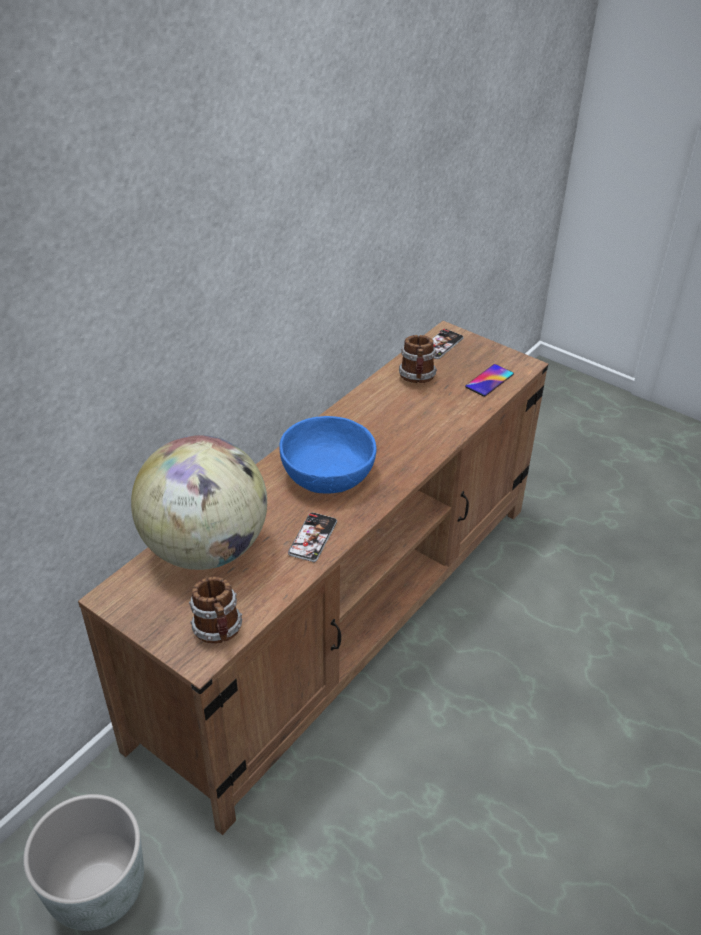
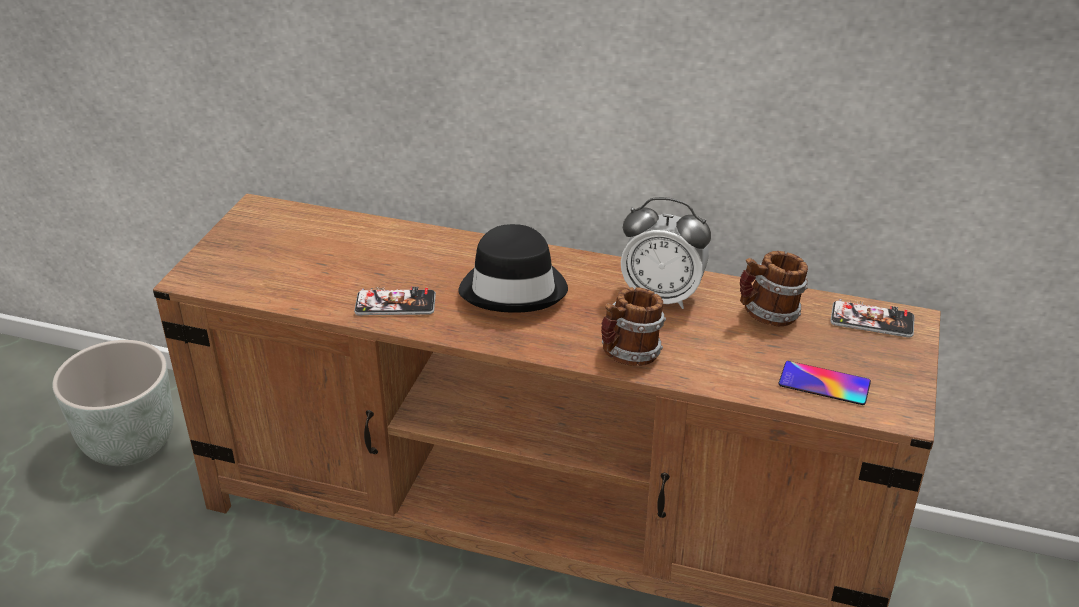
camera: 70 degrees right, 5 degrees down
(206, 548) = (346, 240): globe -> none
(219, 631) = (229, 279): mug -> mug (629, 356)
(328, 473) = (514, 288): blue bowl -> black hat
(375, 412) = (661, 296): none -> alarm clock

